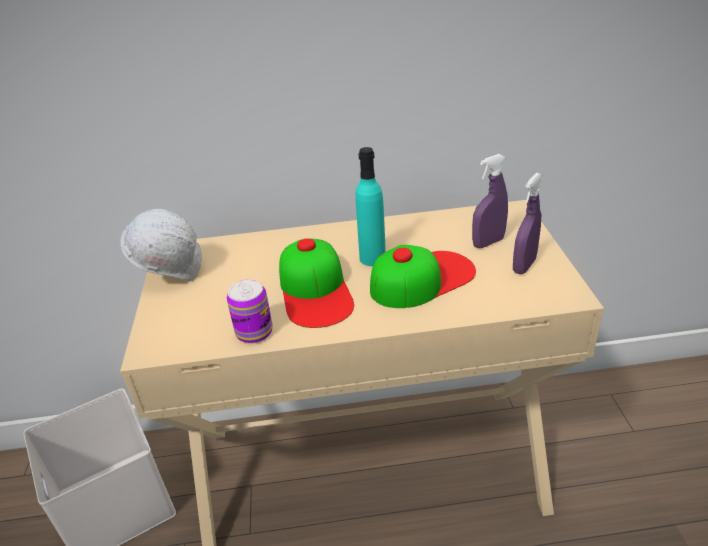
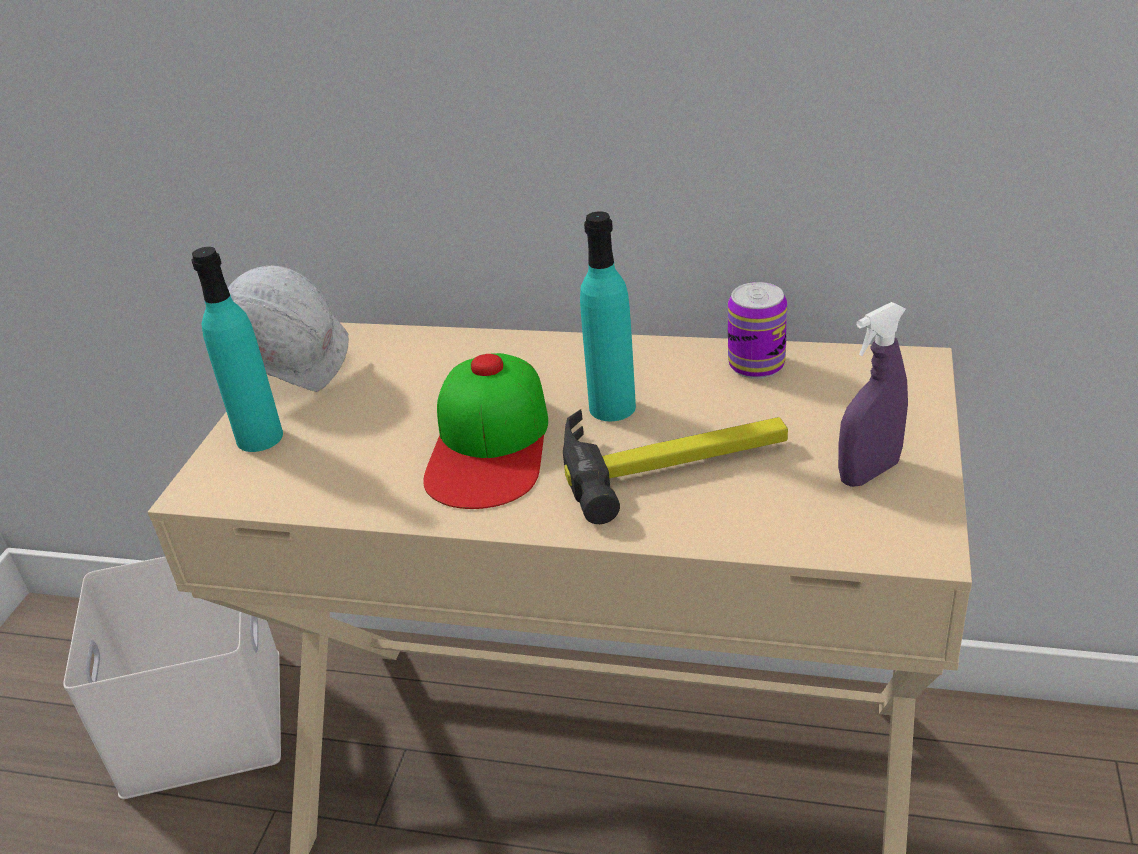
camera: 20 degrees right, 0 degrees up
(170, 313) = (260, 438): none -> turquoise bottle
(254, 332) = (360, 494): can -> can (756, 365)
(422, 279) = (674, 460): cap -> hammer
(488, 242) = (829, 417): purple spray bottle -> none

